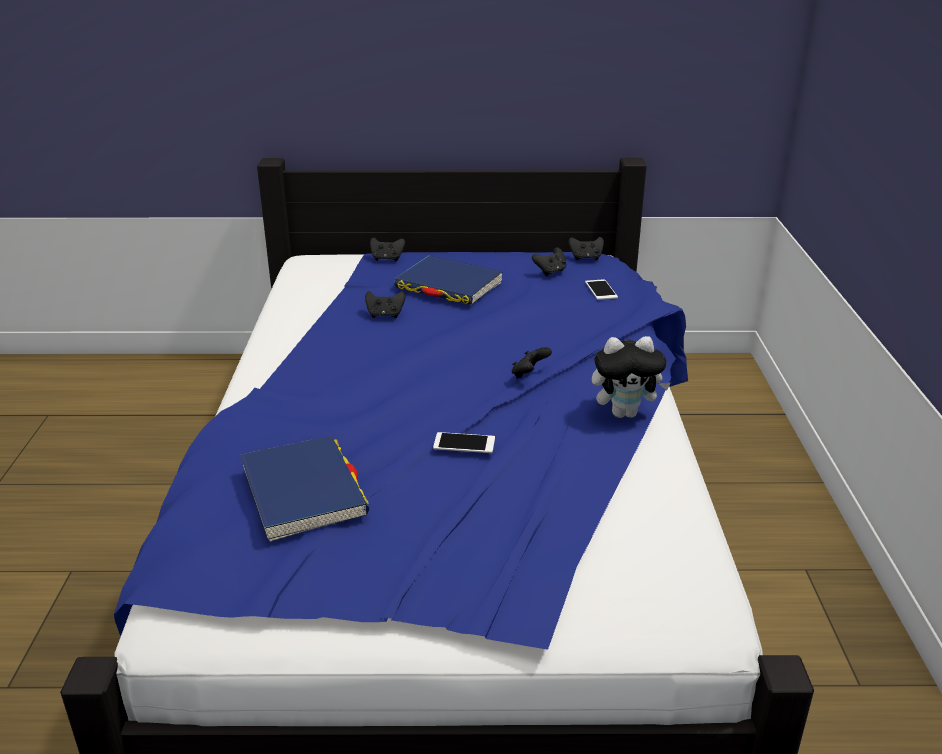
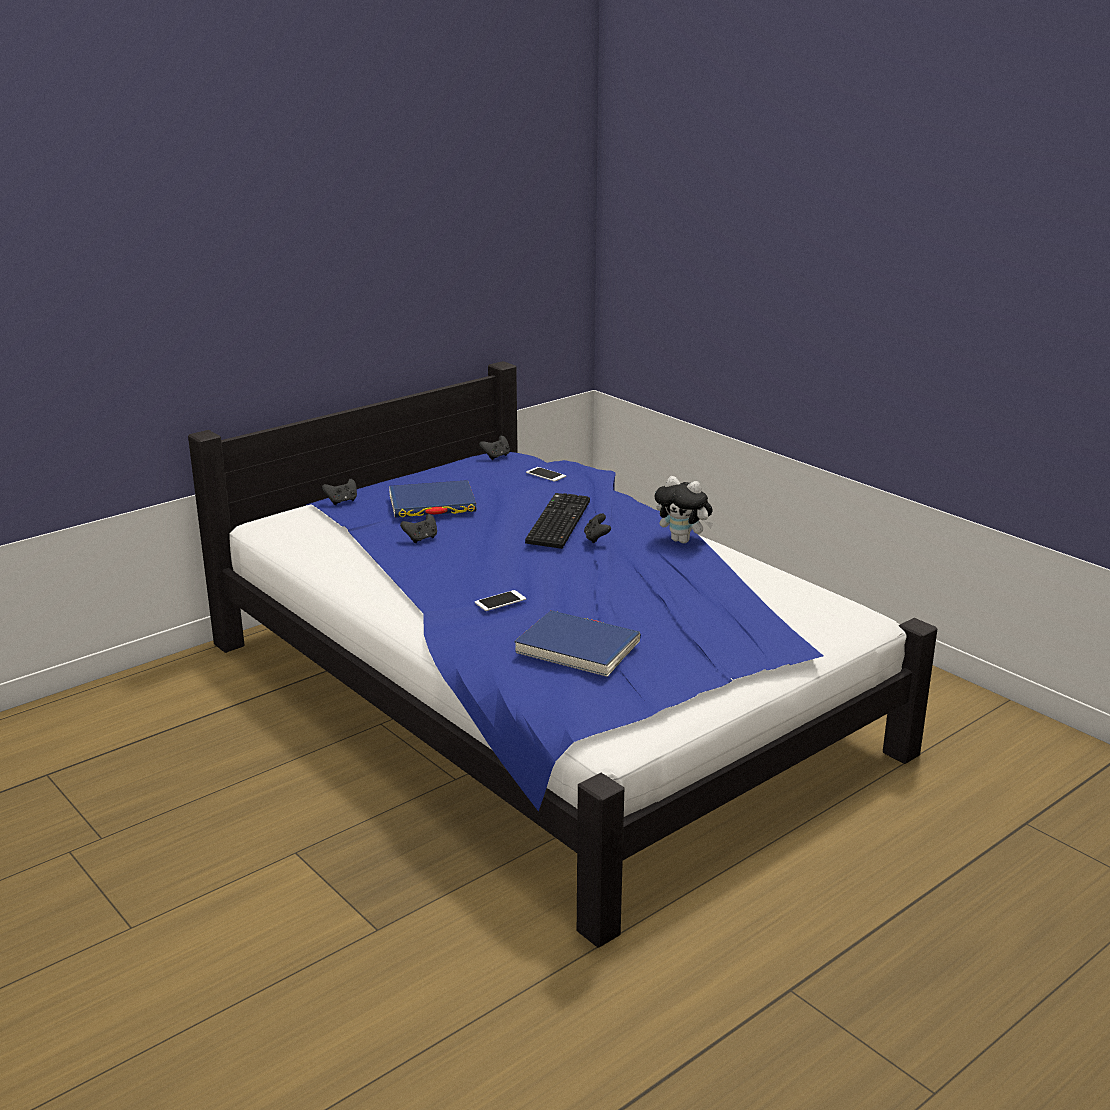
camera: 40 degrees left, 5 degrees down
(464, 443) = (625, 588): phone -> phone (500, 601)
(524, 341) = (556, 521): none -> keyboard
(550, 272) = (489, 473): black game controller -> none
(625, 413) = (683, 540): plush toy -> plush toy turned 75 degrees clockwise

